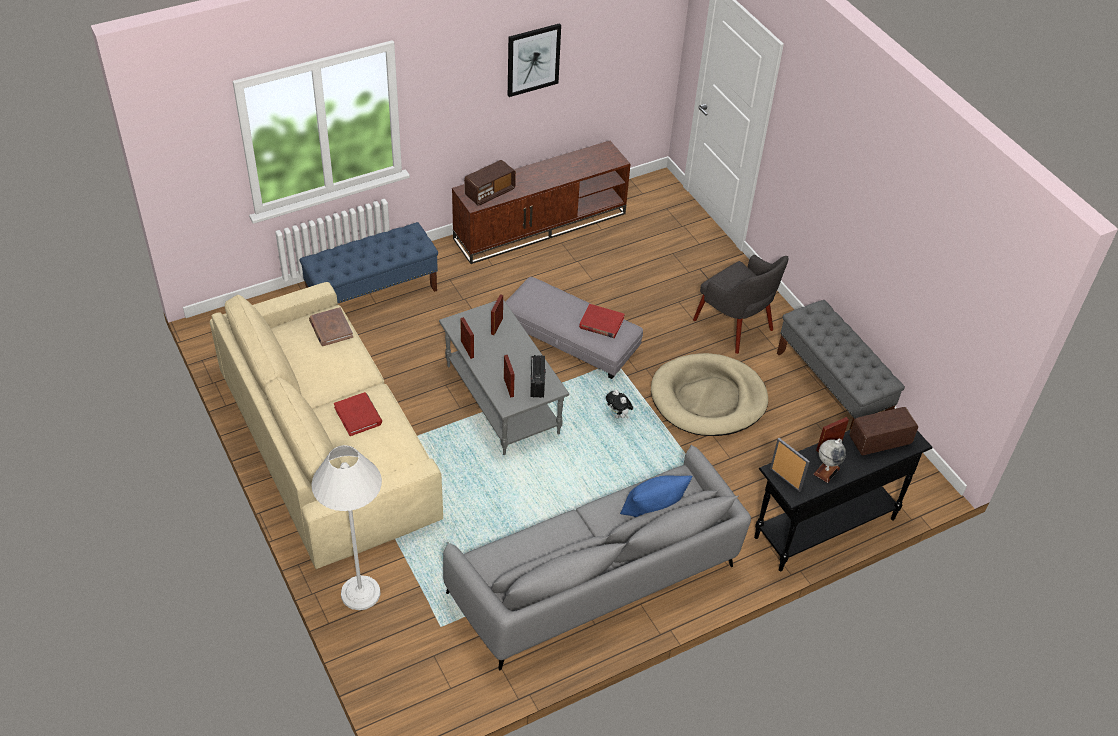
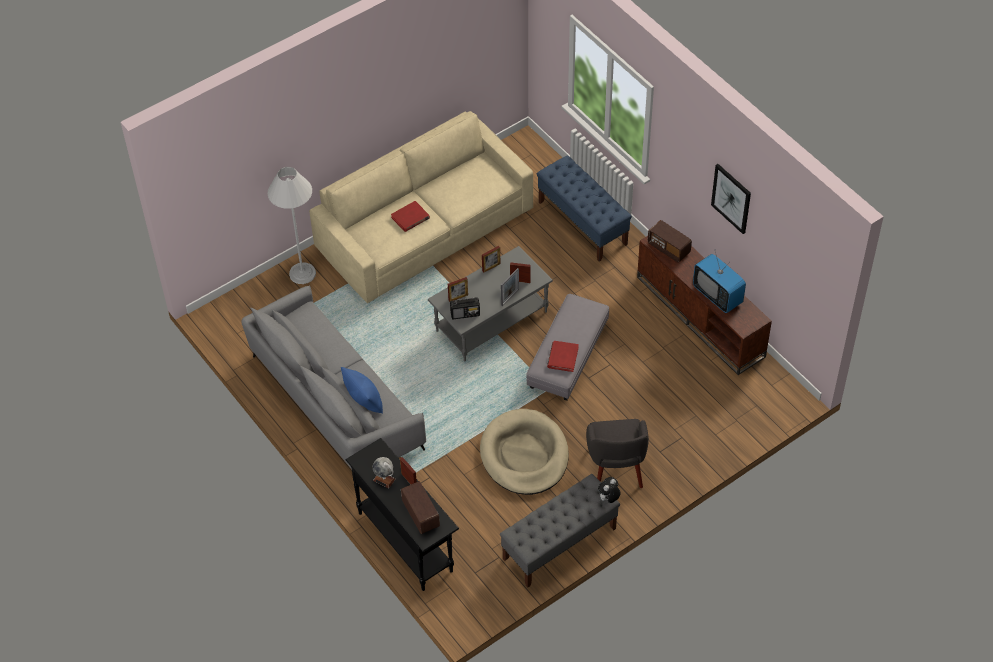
camera: 85 degrees right, 5 degrees up
(331, 329) = (490, 185): brown book -> none
(567, 170) = (717, 295): none -> television
(618, 415) = (492, 396): plush toy -> plush toy (608, 499)
(734, 325) = (616, 468): grey armchair -> grey armchair turned 45 degrees counterclockwise
(785, 479) = (371, 453): picture frame -> picture frame (510, 297)

